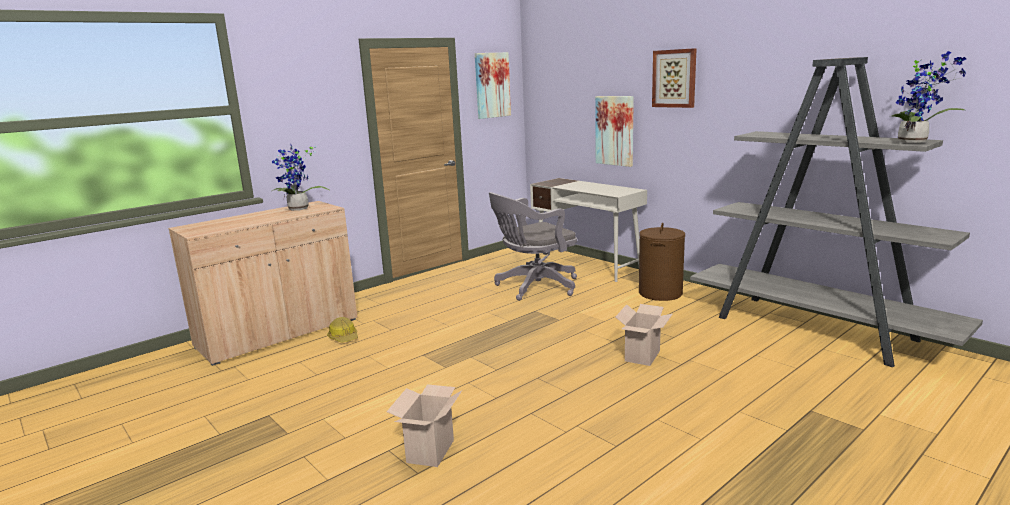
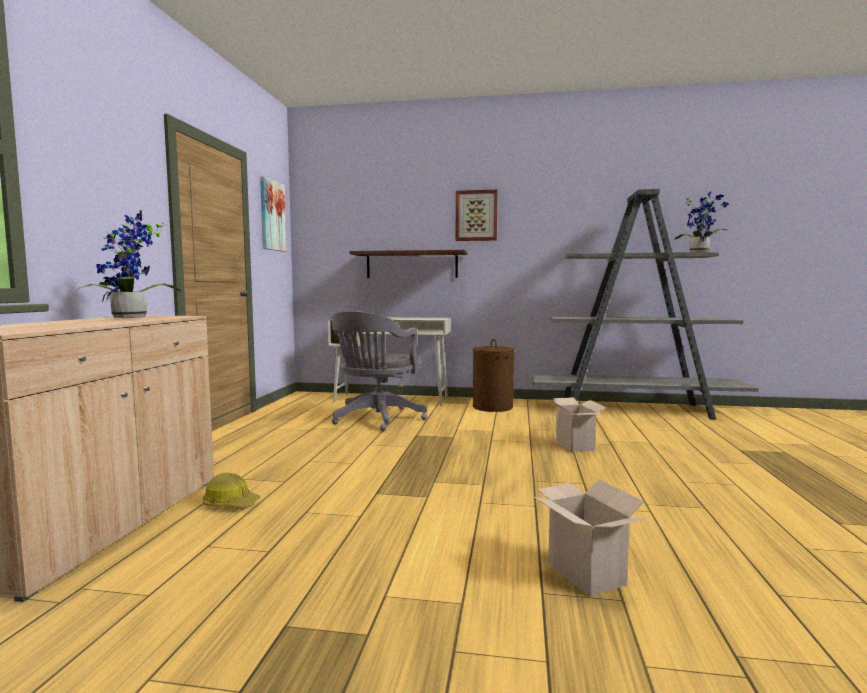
camera: 40 degrees left, 10 degrees down
(615, 130) = (411, 265): picture -> shelf

